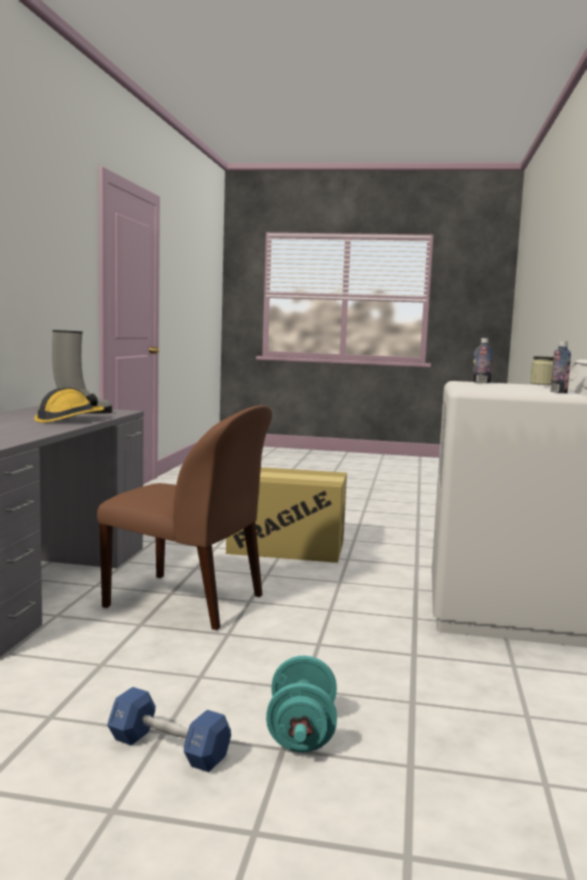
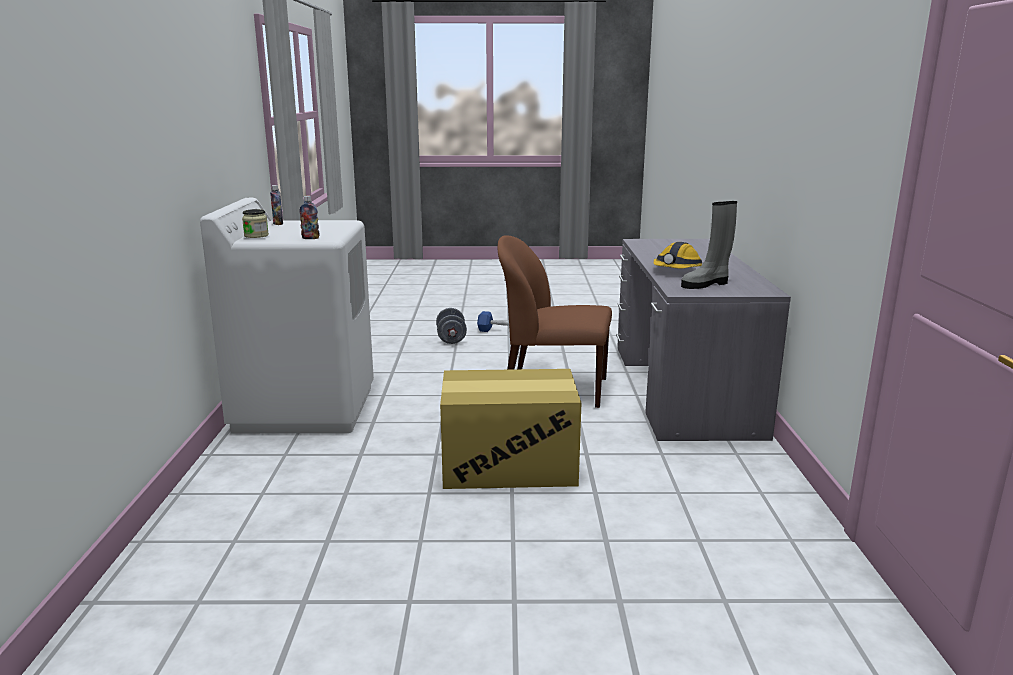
camera: 170 degrees right, 10 degrees up
(301, 733) = (451, 339): turquoise dumbbell -> grey dumbbell

